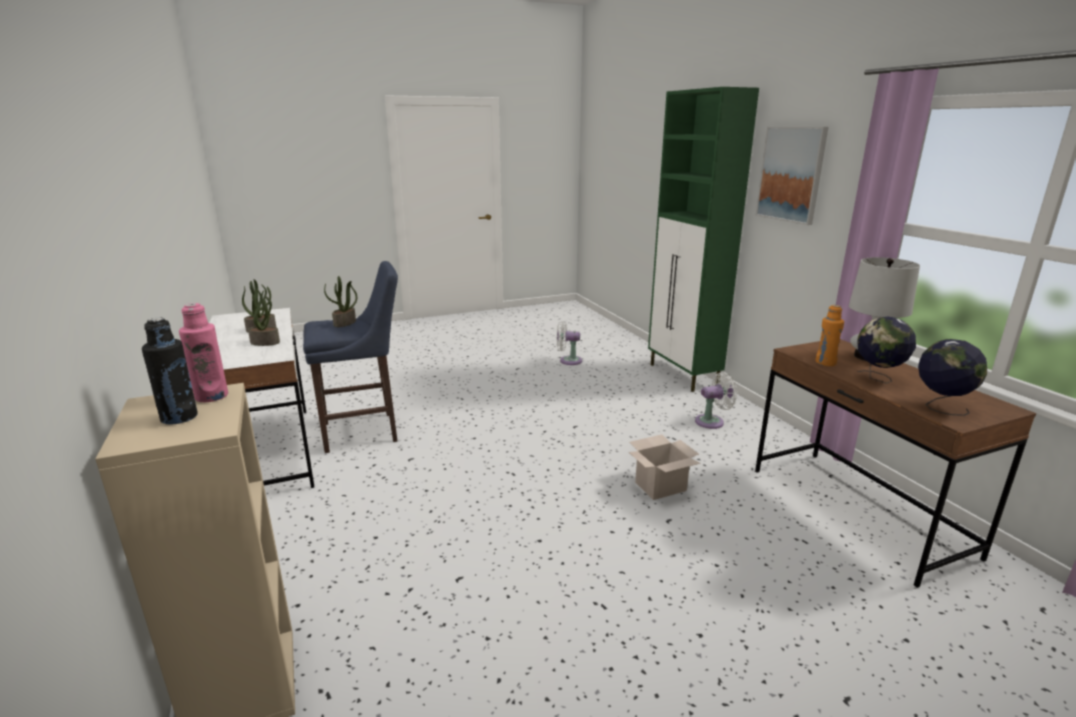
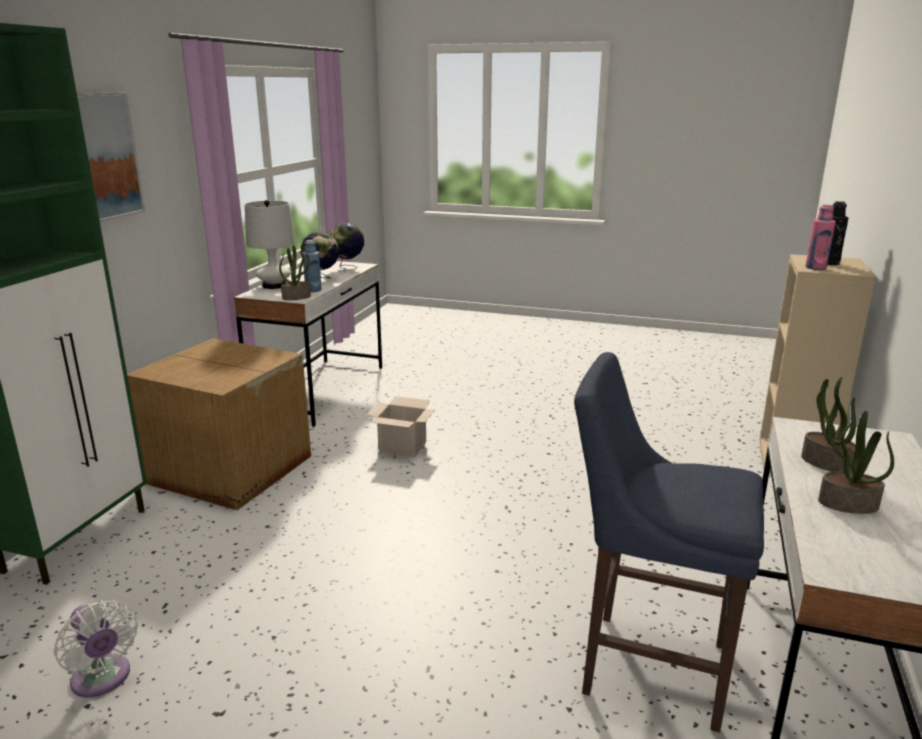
camera: 140 degrees left, 0 degrees up
(345, 323) = (680, 490): potted plant -> potted plant (296, 297)
(712, 421) = (231, 470): white fan -> cardboard box
(825, 363) = (313, 290): orange bottle -> blue bottle
(857, 511) = (320, 390): brown desk -> white desk

